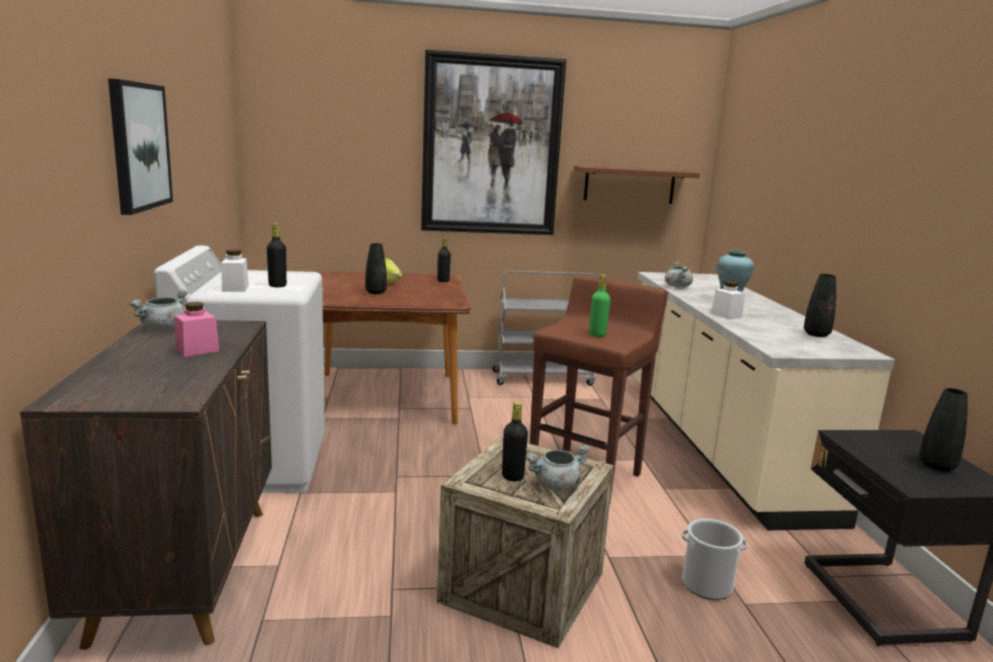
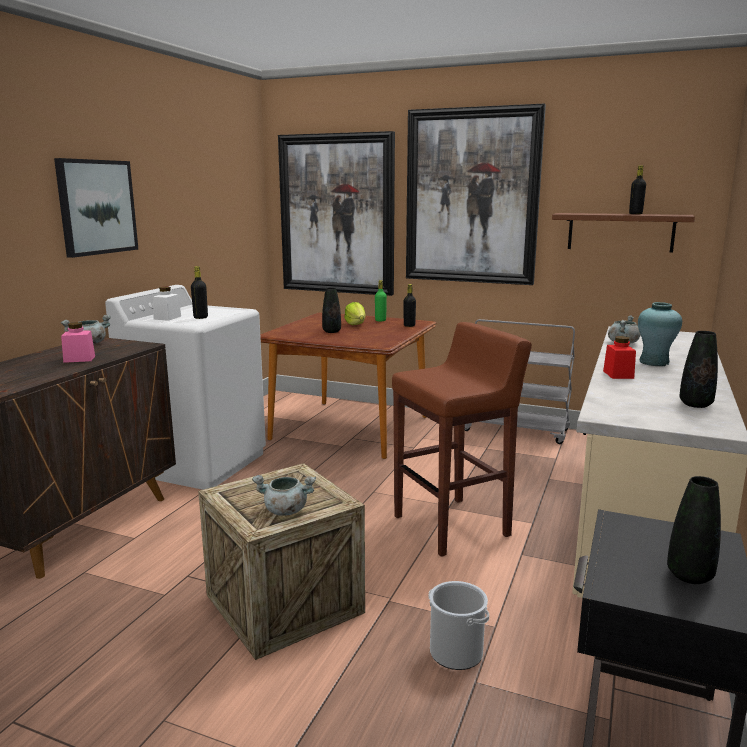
camera: 30 degrees right, 0 degrees up
(336, 159) = (337, 214): none -> picture
(512, 476) = (261, 496): black bottle -> black bottle (635, 214)
(597, 334) = (445, 381): green bottle -> green bottle (380, 320)
(726, 315) = (618, 374): white jar -> red jar

